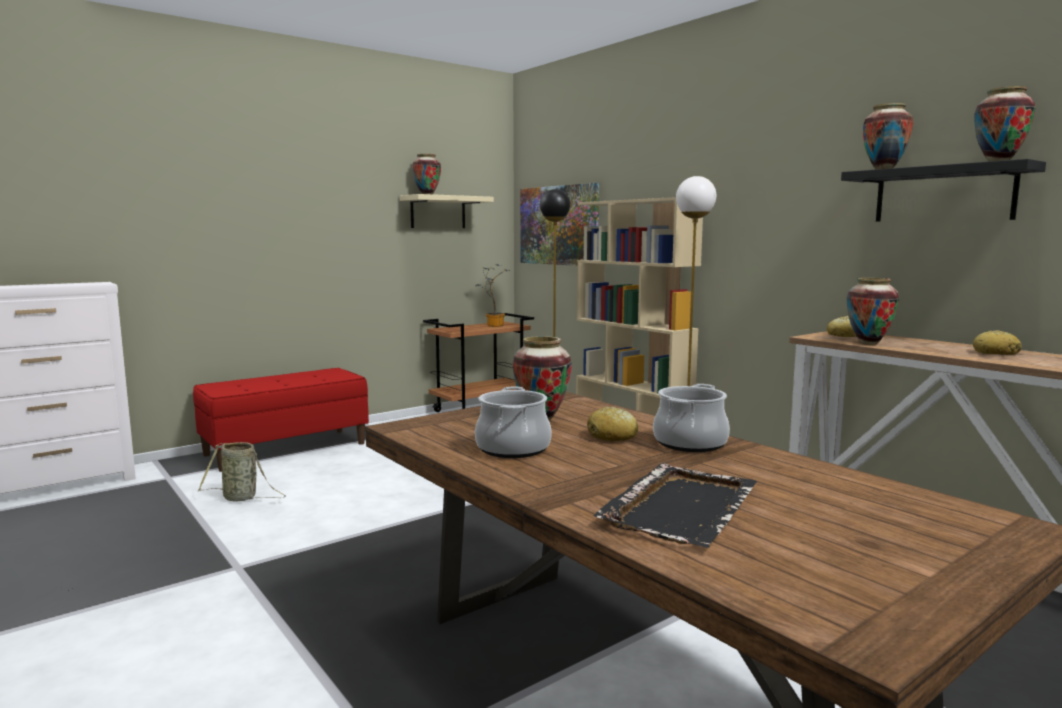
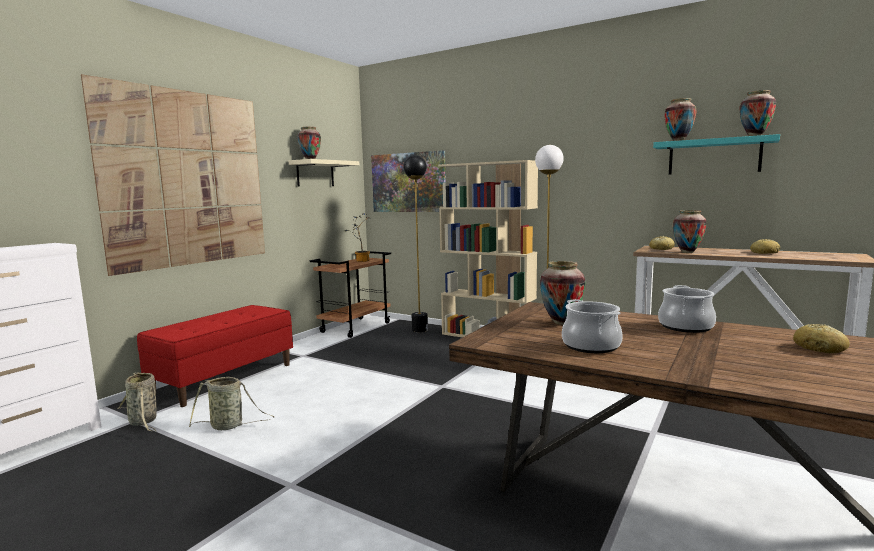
camera: 20 degrees left, 0 degrees up
(173, 480) = (143, 422): none -> basket
(264, 217) = (187, 179): none -> picture
(612, 436) = (631, 328): bread -> bread (820, 348)
(681, 507) = (776, 368): black tray -> none
(943, 194) = (714, 156): black shelf -> turquoise shelf

